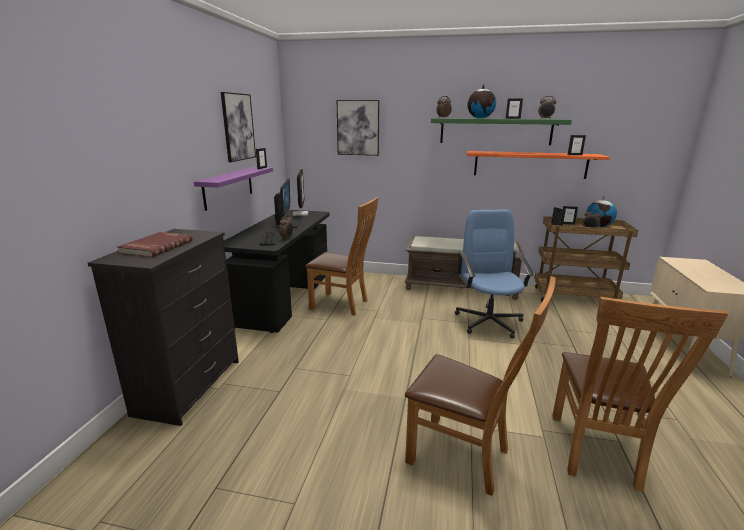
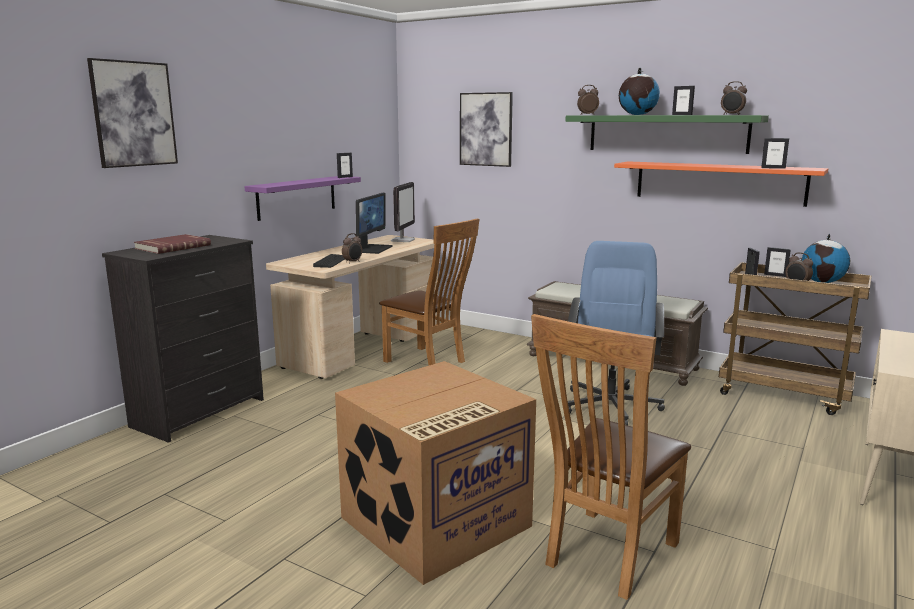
camera: 20 degrees right, 5 degrees down
(238, 127) = (319, 127): picture -> picture (134, 114)
(285, 298) = (364, 347): black desk -> beige desk
(464, 456) = (435, 523): brown chair -> cardboard box

